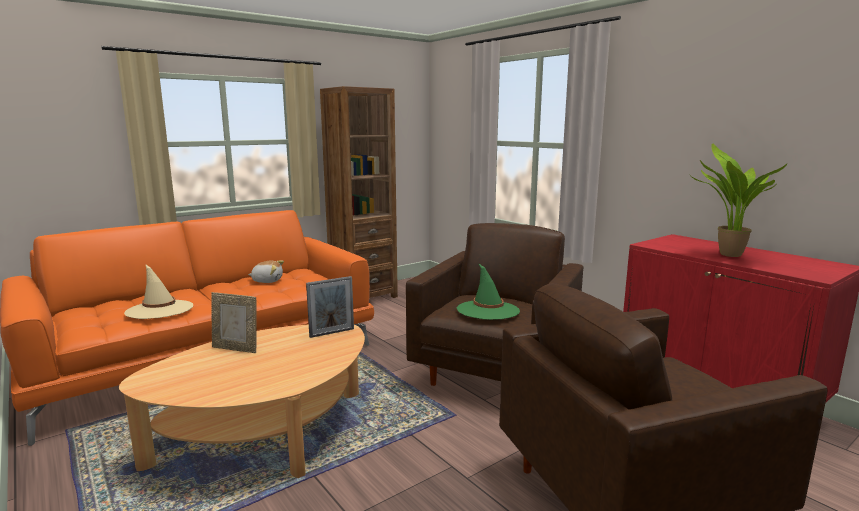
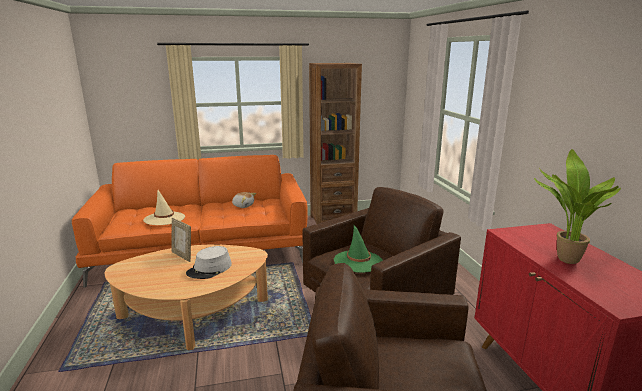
camera: 25 degrees right, 5 degrees up
(296, 355) = (209, 269): none -> grey hat
(332, 333) = (246, 256): picture frame -> none

